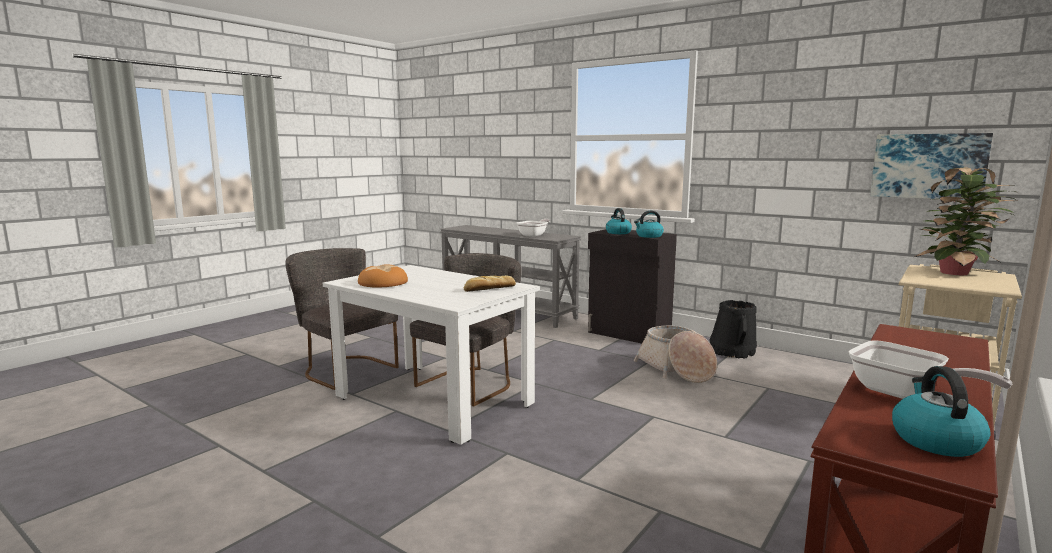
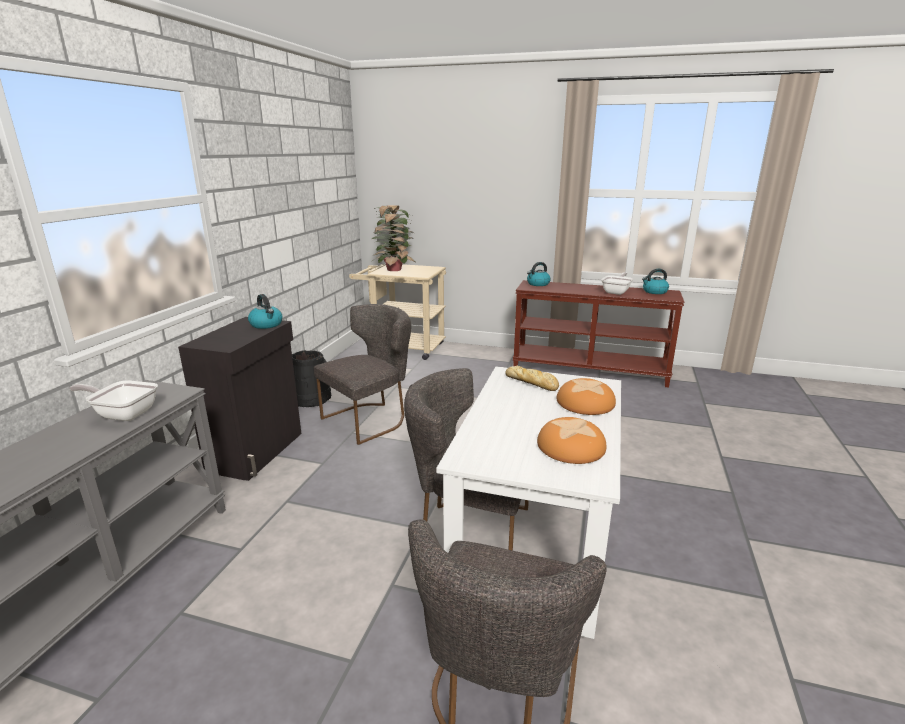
camera: 110 degrees left, 10 degrees up
(433, 294) = (585, 402): none -> bread
(618, 232) = (233, 338): kettle -> kettle (538, 284)
(676, 369) = (370, 419): basket -> grey chair
(928, 166) = (331, 207): picture -> none

